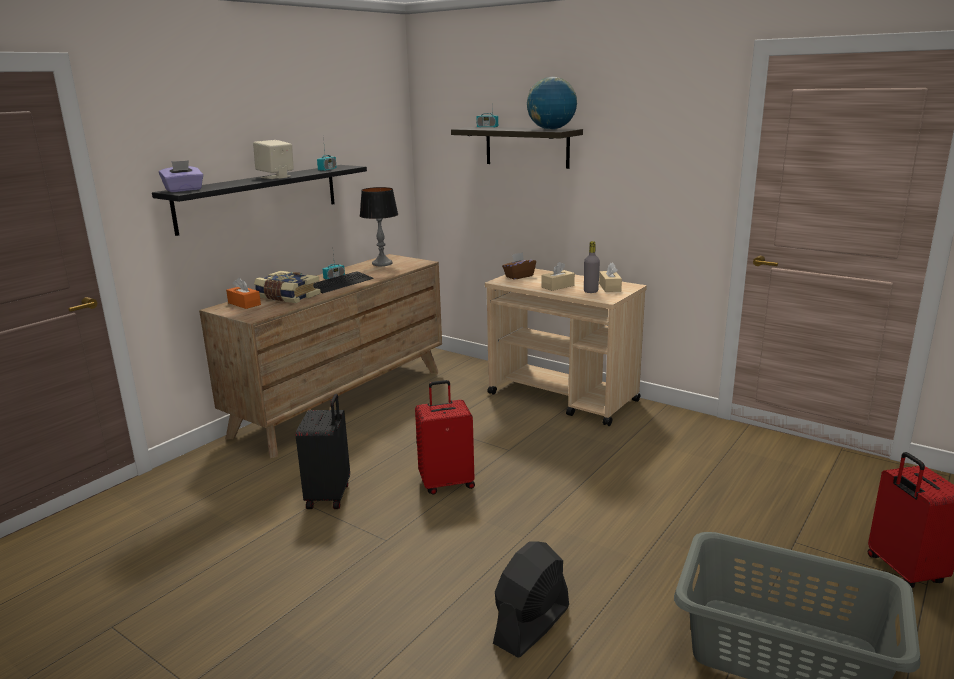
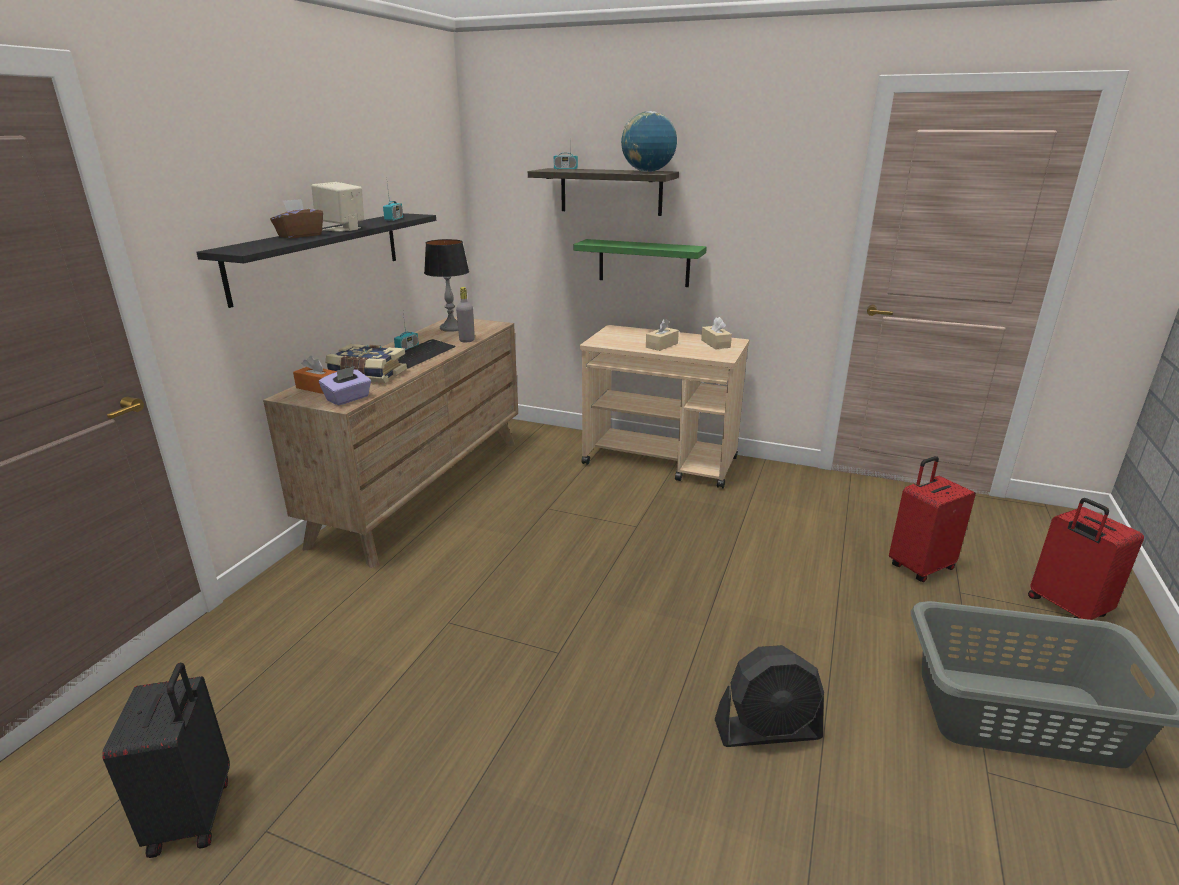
camera: 15 degrees left, 5 degrees up
(184, 190) = (240, 248): purple tissue box -> purple tissue box (348, 399)
(330, 496) = (466, 607): black suitcase -> black suitcase (194, 815)
(447, 483) = (590, 573): red suitcase -> red suitcase (919, 567)
(519, 276) = (611, 336): brown tissue box -> brown tissue box (300, 236)
(531, 625) = (768, 730): black fan -> black fan turned 120 degrees counterclockwise
(555, 211) = (644, 263): none -> green shelf
(591, 291) = (700, 349): grey bottle -> grey bottle (467, 340)

